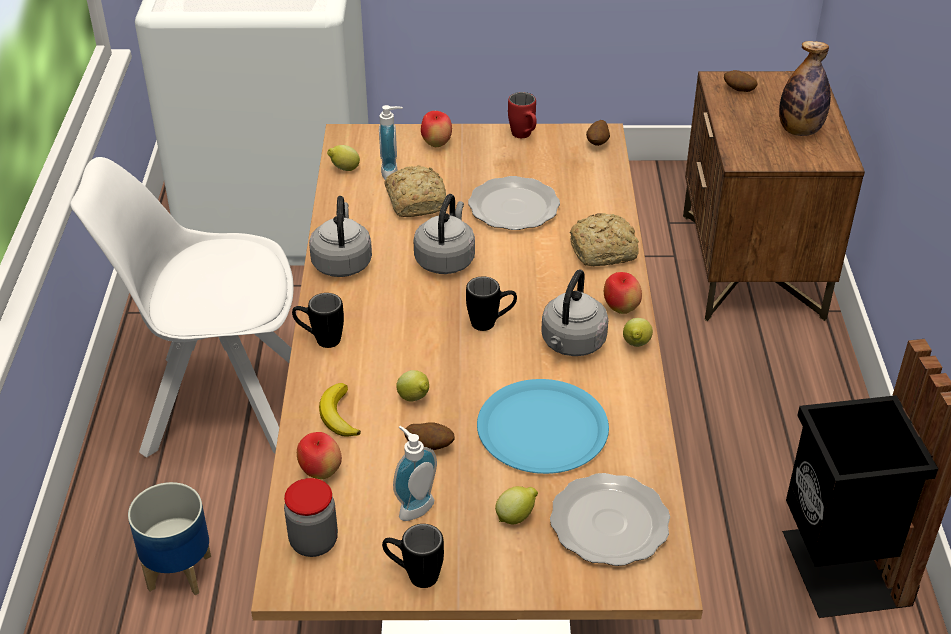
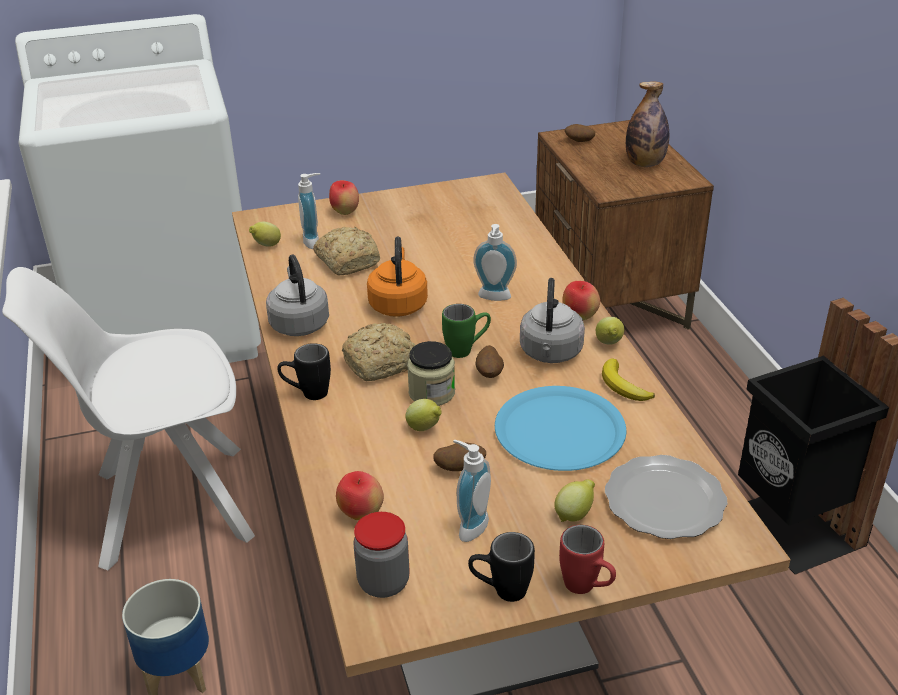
camera: 15 degrees left, 5 degrees down
(338, 415) = (355, 458): banana -> banana (623, 386)
(437, 363) = (431, 393): none -> jar
(446, 259) = (398, 304): grey kettle -> orange kettle
(491, 323) = (467, 350): black mug -> green mug
(512, 207) = (440, 252): plate -> none
(524, 136) = (423, 195): red mug -> red mug (587, 589)
(543, 271) = (494, 298): none -> soap dispenser
(597, 143) = (491, 190): potato -> potato (489, 374)
(605, 251) = (541, 273): bread -> bread (382, 363)

